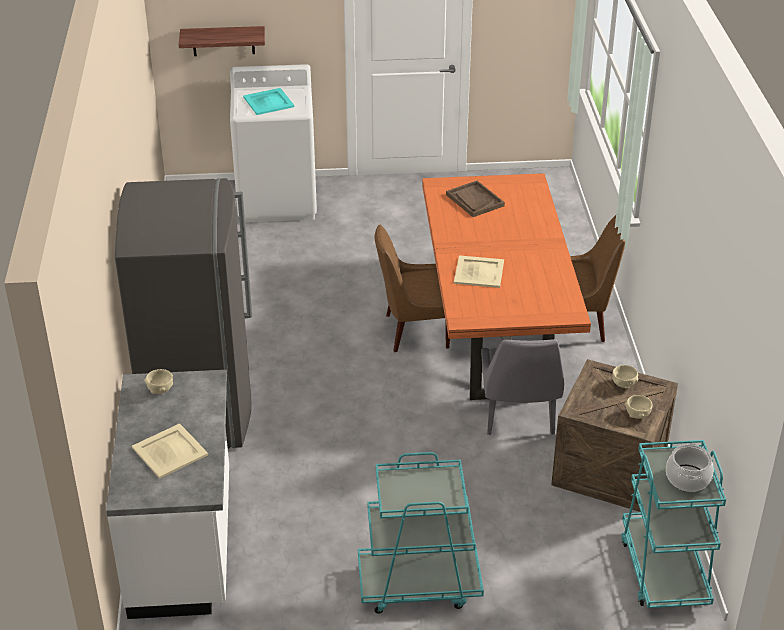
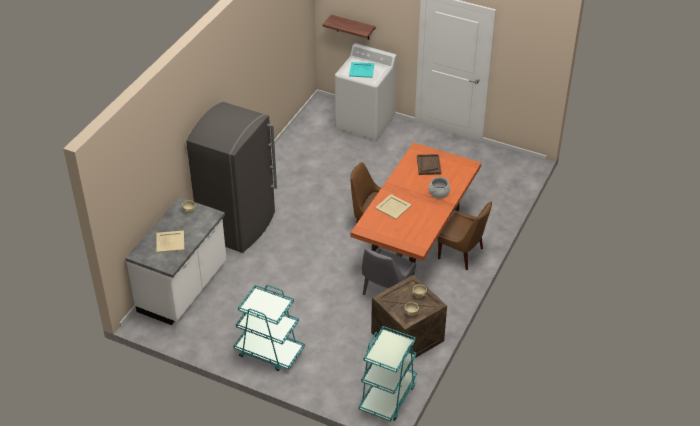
camera: 30 degrees right, 5 degrees up
(688, 478) = (392, 352): cooking pot -> cooking pot (439, 193)

